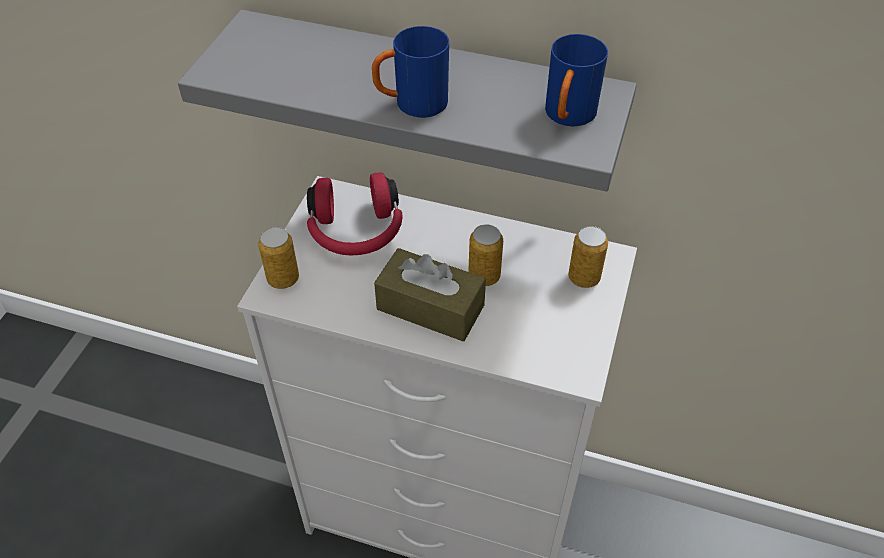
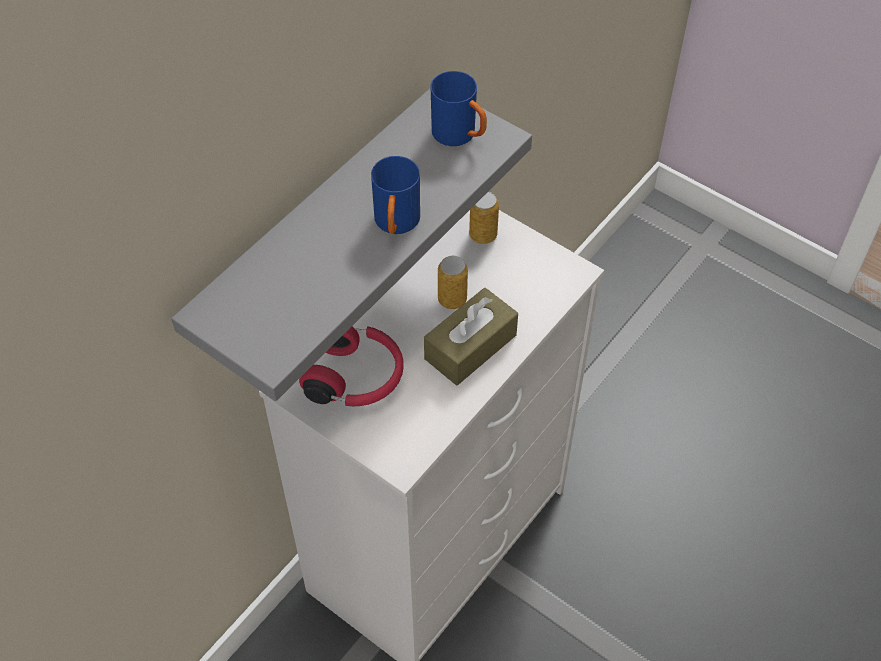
camera: 70 degrees left, 5 degrees up
(283, 279) = (388, 449): can -> none

